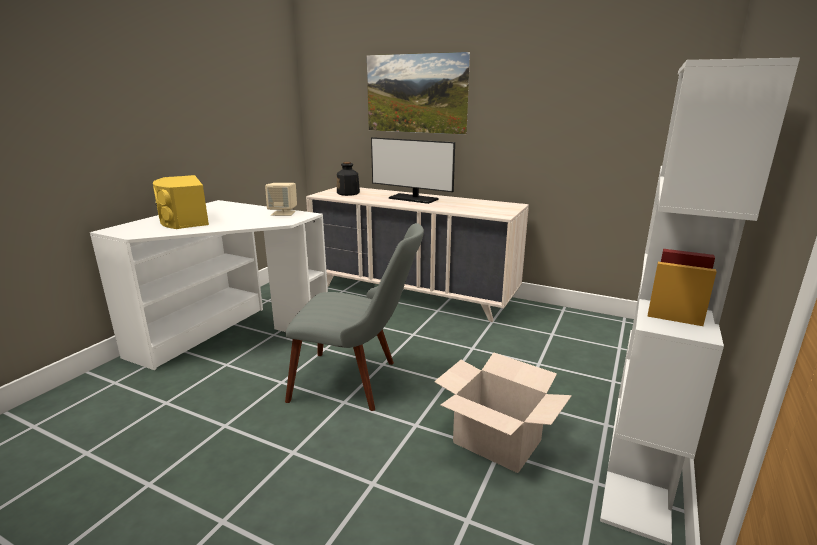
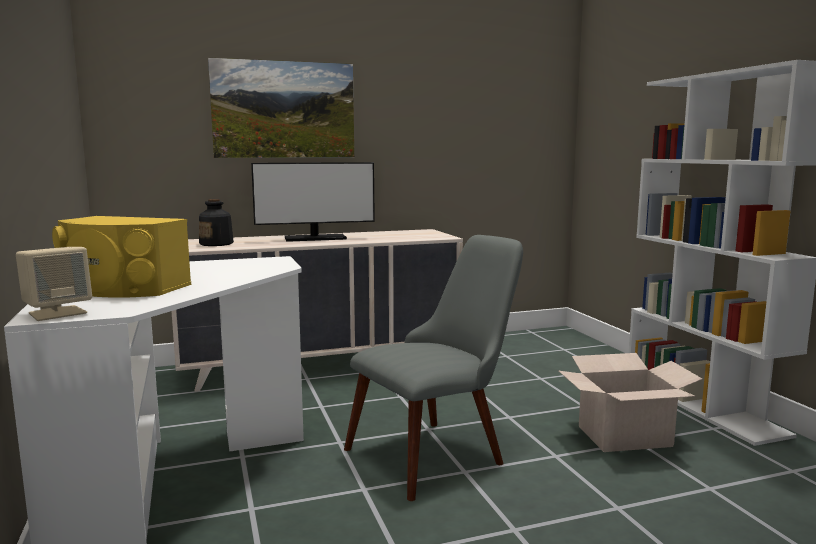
camera: 45 degrees left, 10 degrees down
(283, 213) = (241, 262): beige speaker -> beige speaker (57, 313)

